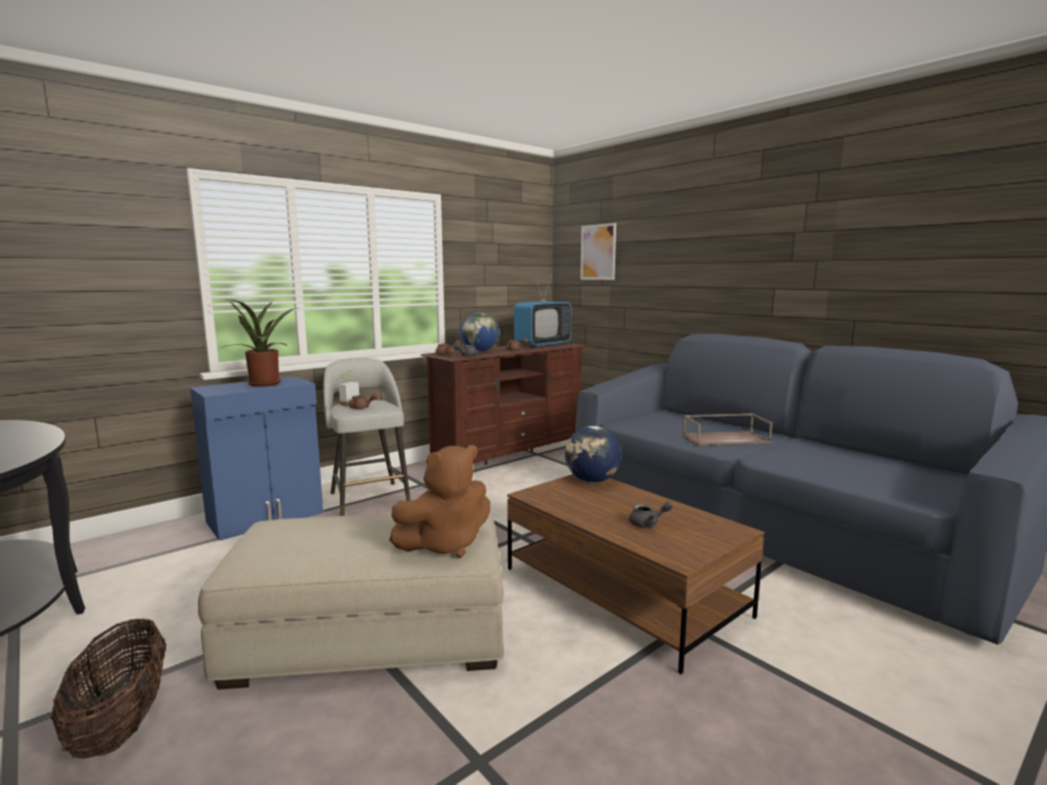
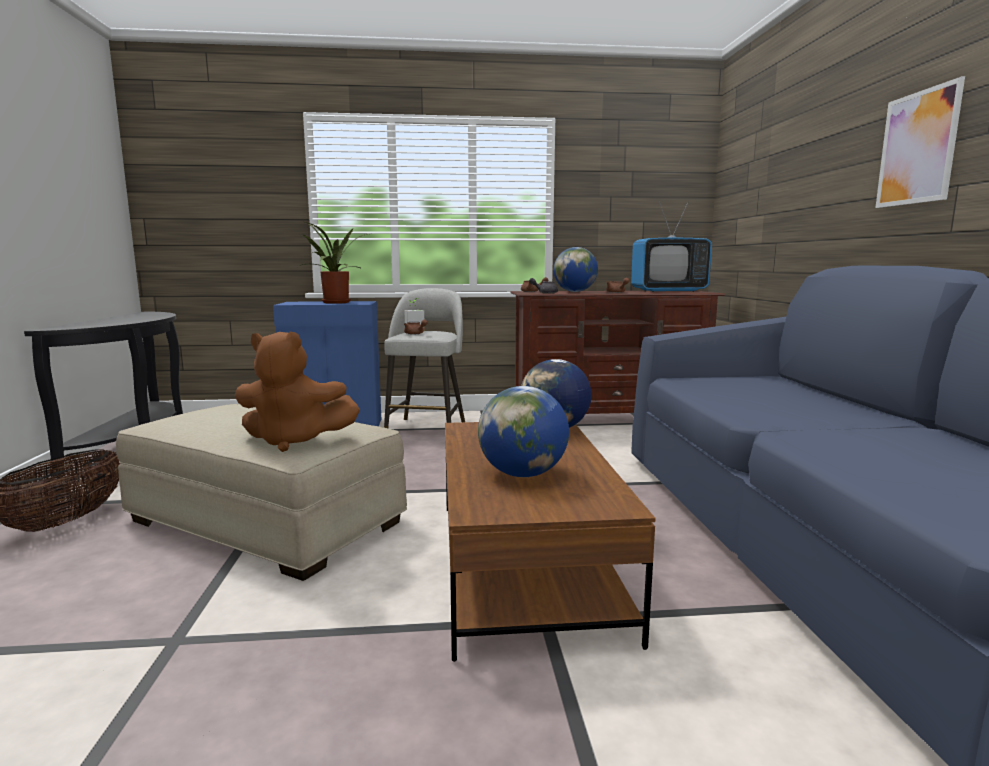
camera: 35 degrees right, 0 degrees up
(598, 252) = (754, 171): picture -> picture (917, 148)
(648, 523) = (522, 474): grey teapot -> globe
(725, 438) = (792, 411): brown tray -> none

